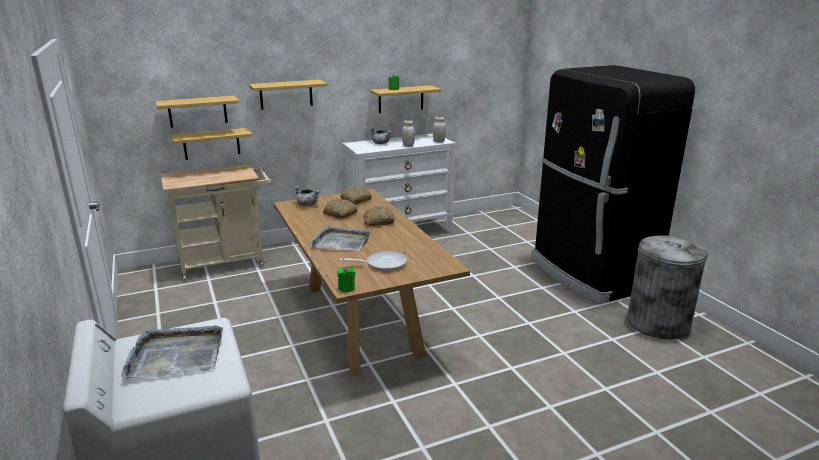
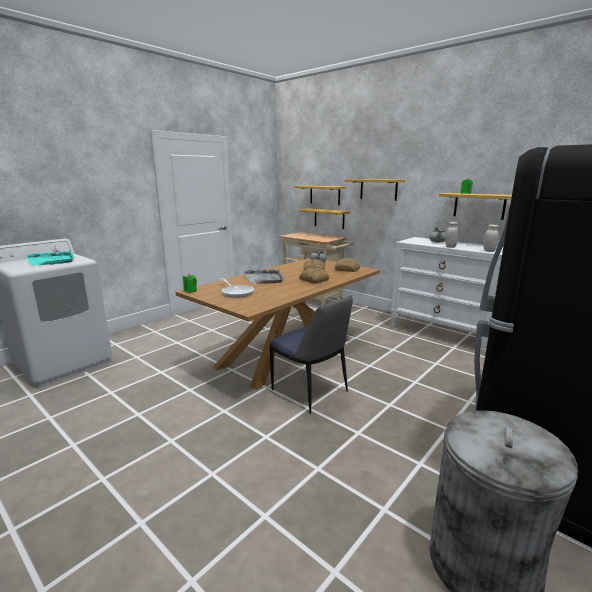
camera: 65 degrees right, 5 degrees down
(176, 355) = (52, 260): grey tray -> turquoise tray
(454, 327) = (311, 392): none -> chair

